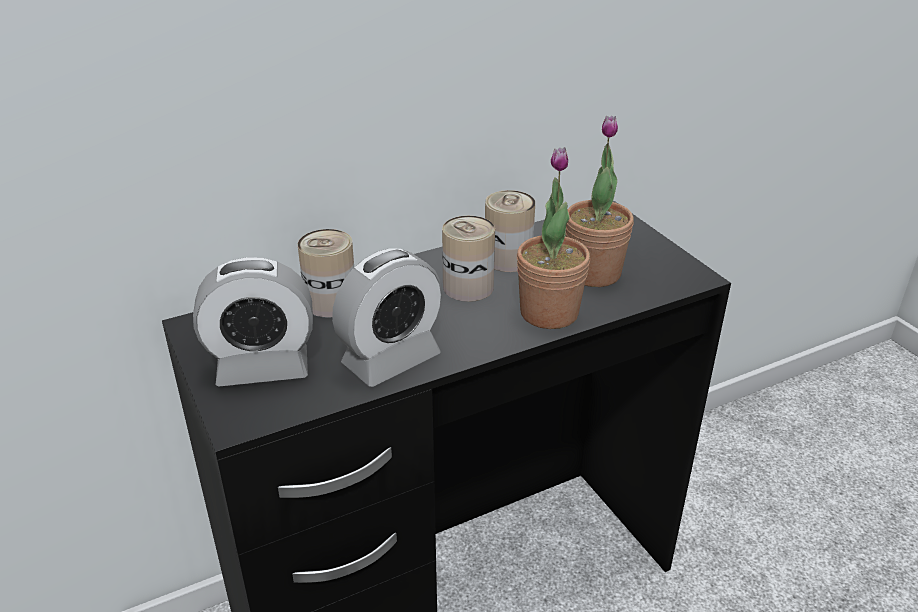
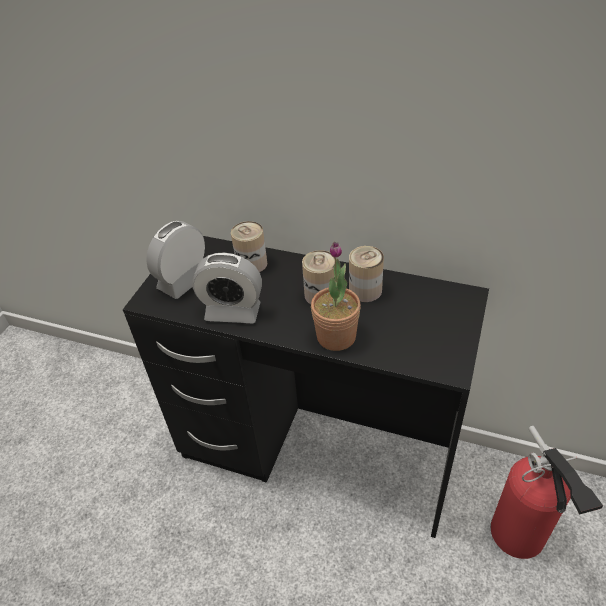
camera: 50 degrees right, 10 degrees up
(263, 368) = (184, 281): alarm clock -> alarm clock turned 90 degrees clockwise
(593, 273) = (396, 328): potted plant -> none
(731, 507) = (520, 538): none -> fire extinguisher

